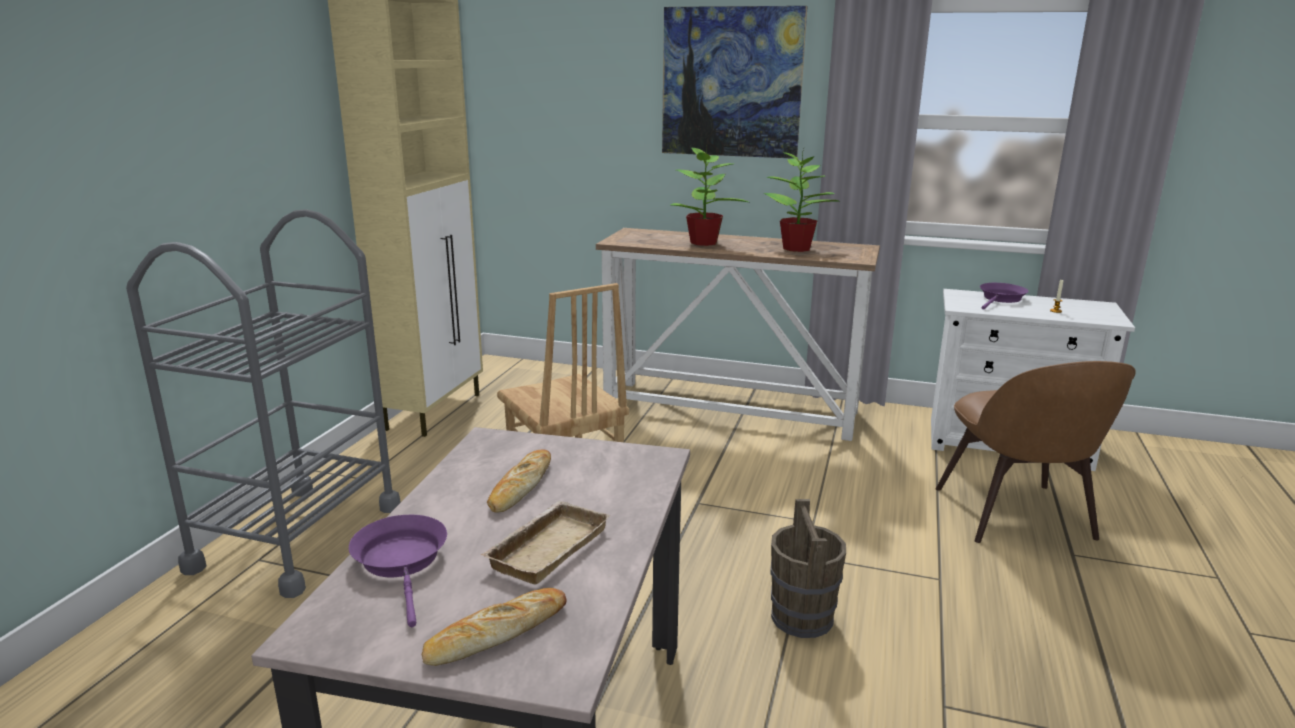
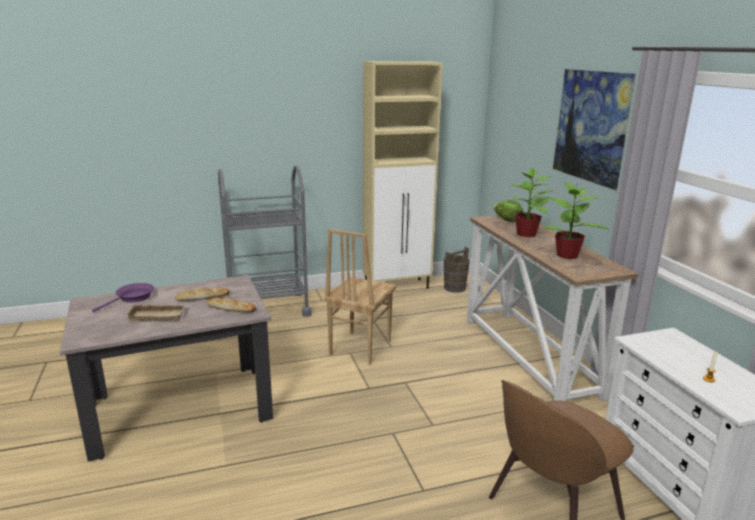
camera: 55 degrees right, 0 degrees up
(496, 633) = (97, 324): bread -> bread (231, 308)
(639, 236) = (506, 220): none -> lettuce
(802, 618) = (331, 449): brown bucket -> brown bucket (454, 288)
(1001, 299) = (693, 352): purple frying pan -> none

